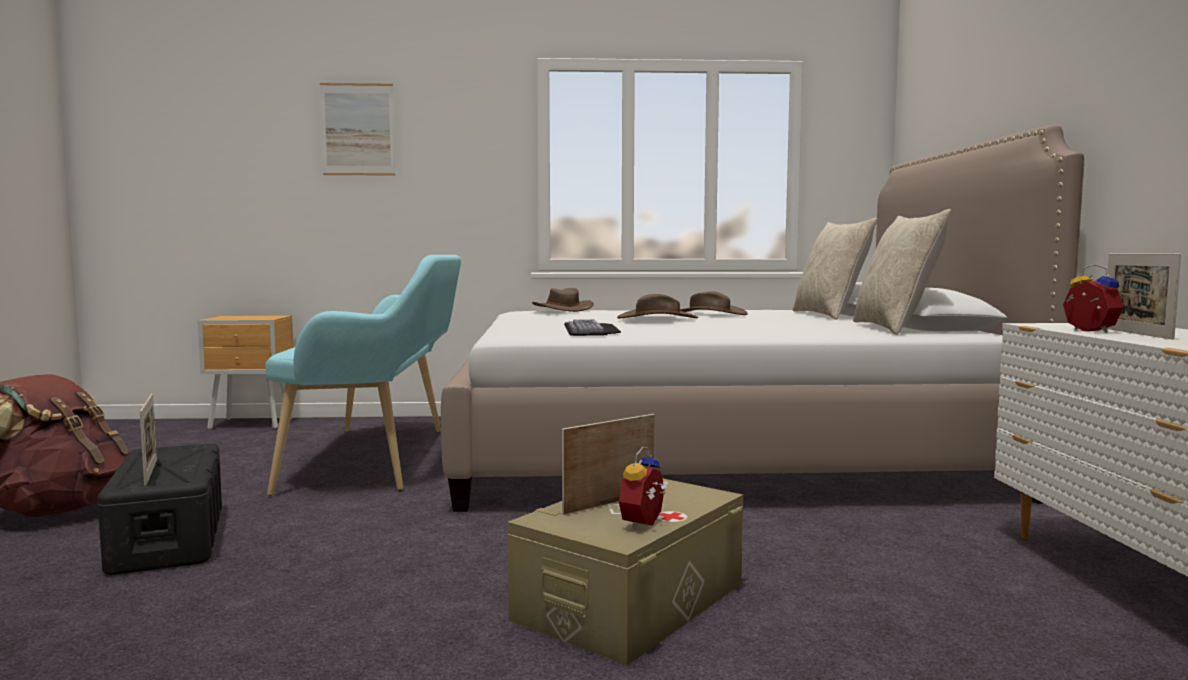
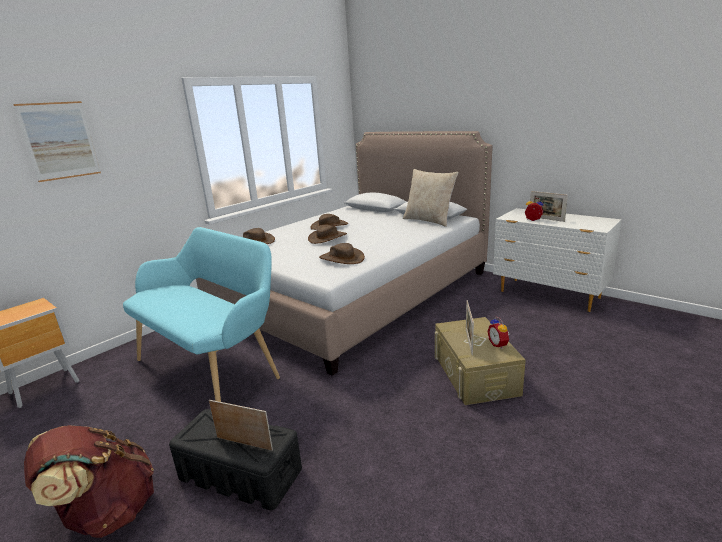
camera: 45 degrees left, 15 degrees up
(592, 329) = (342, 258): keyboard -> brown hat
(830, 315) = (372, 213): beige pillow -> none

